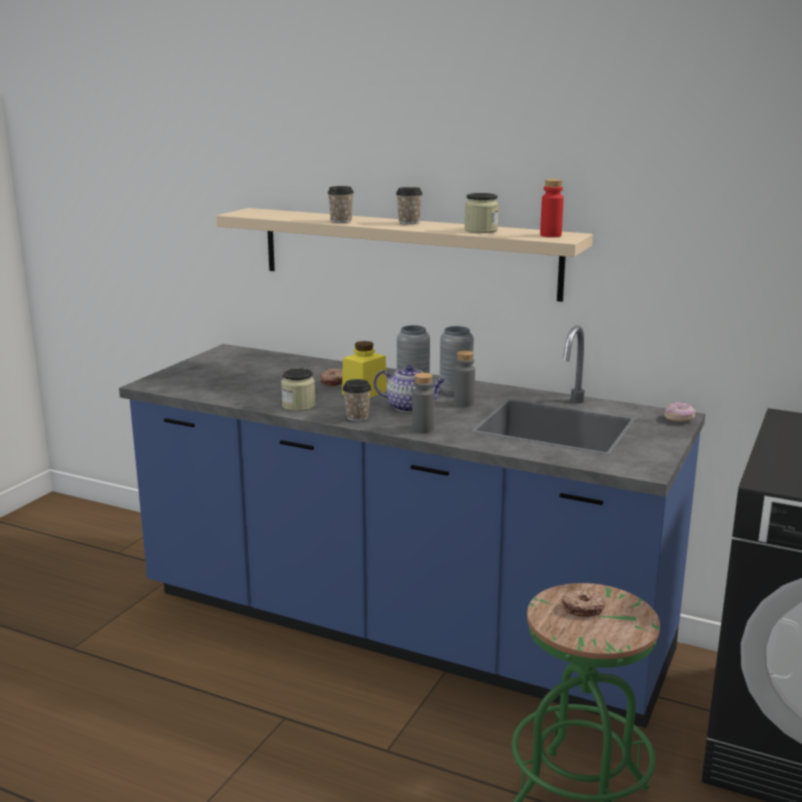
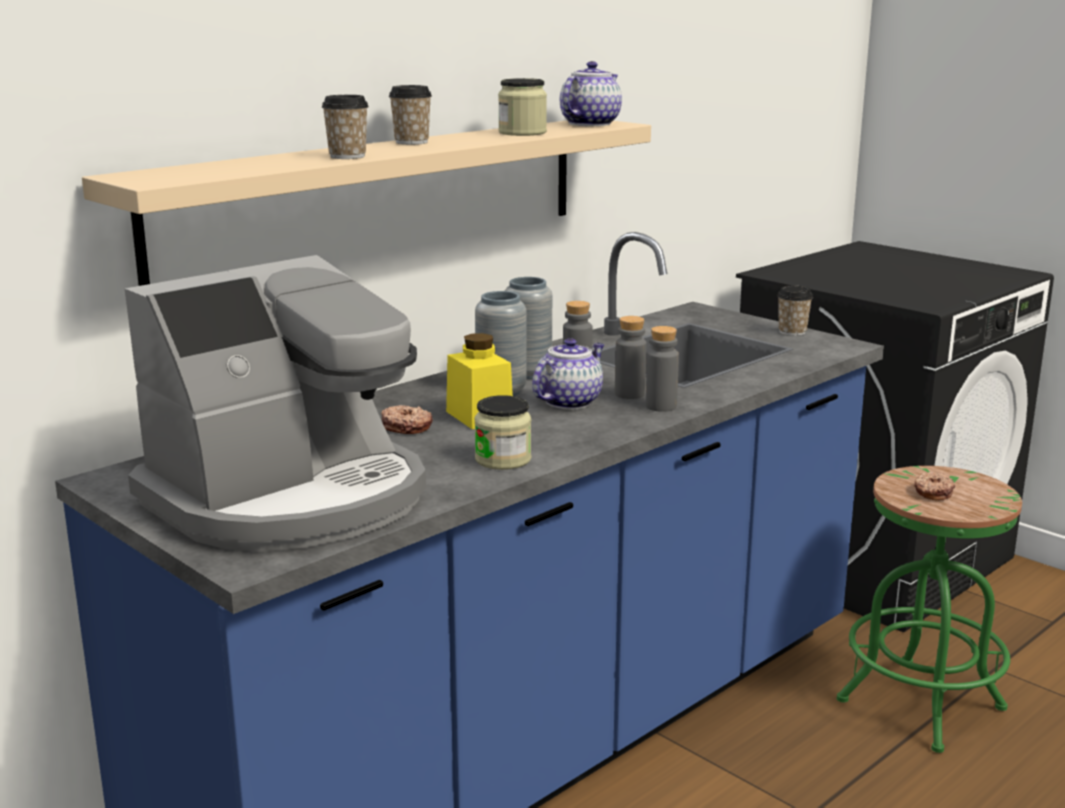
camera: 70 degrees left, 0 degrees up
(221, 378) = (290, 499): none -> coffee machine
(357, 417) = (587, 432): cup -> cup (792, 332)
(440, 419) = (629, 394): none -> grey bottle
(550, 235) = (590, 124): red bottle -> teapot
(679, 419) = (704, 311): donut -> none

